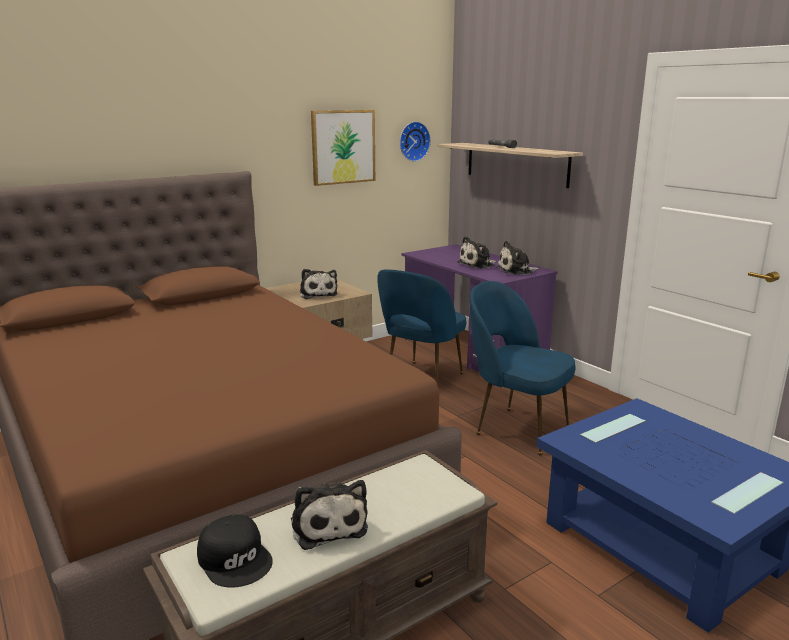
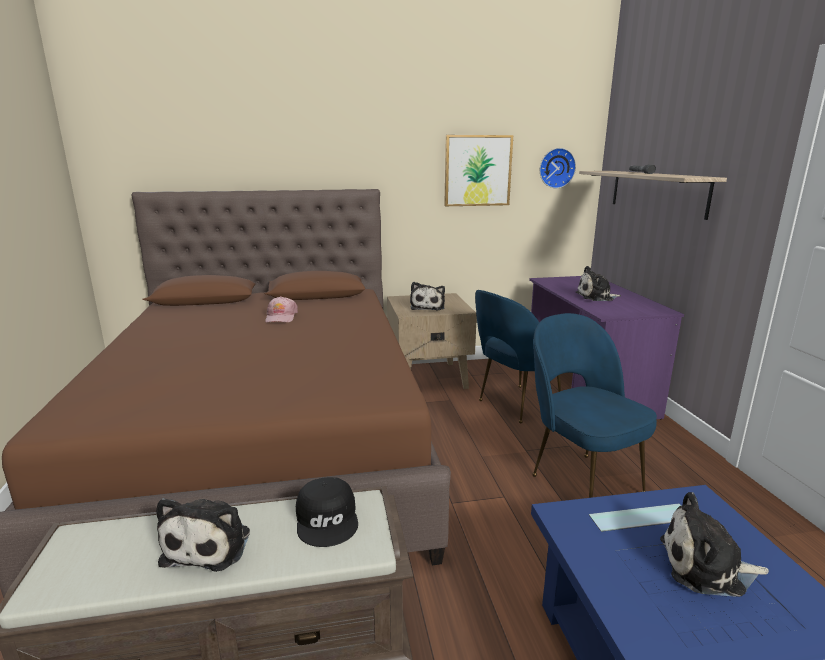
camera: 25 degrees right, 0 degrees up
(193, 323) = (281, 317): none -> pink cap
(236, 558) = (101, 553): black cap -> black cap (328, 519)
(516, 271) = (634, 308): plush toy -> plush toy (707, 567)

